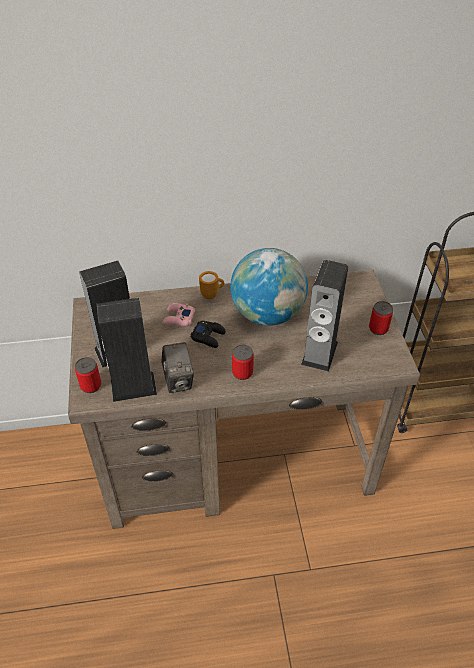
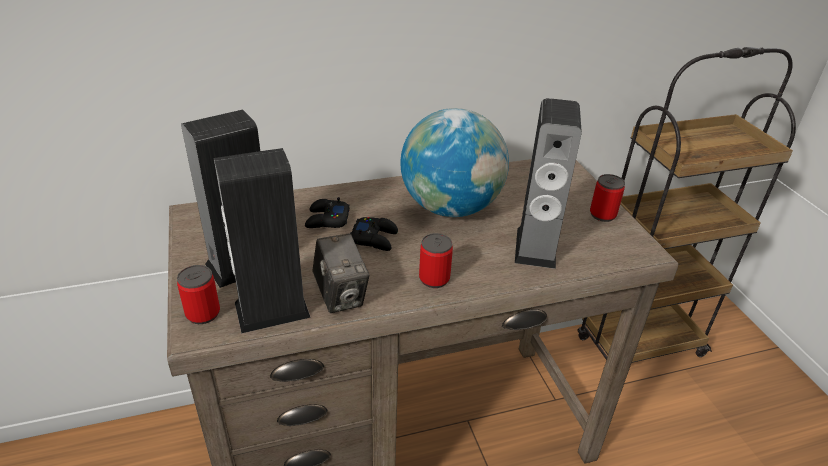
camera: 10 degrees left, 10 degrees down
(178, 318) = (327, 220): pink game controller -> black game controller
(212, 295) = (369, 191): orange mug -> none

